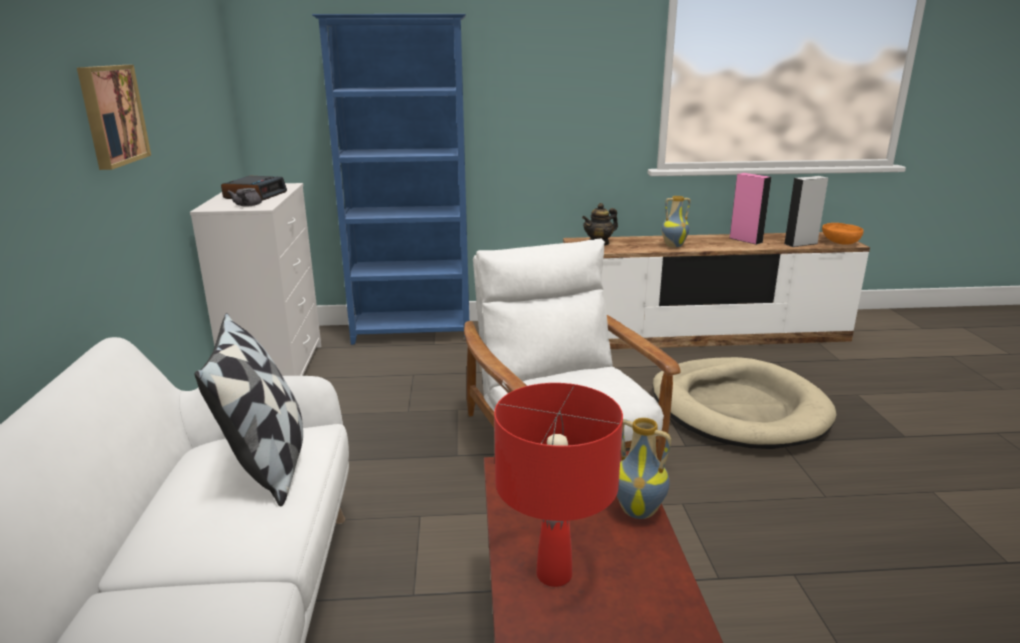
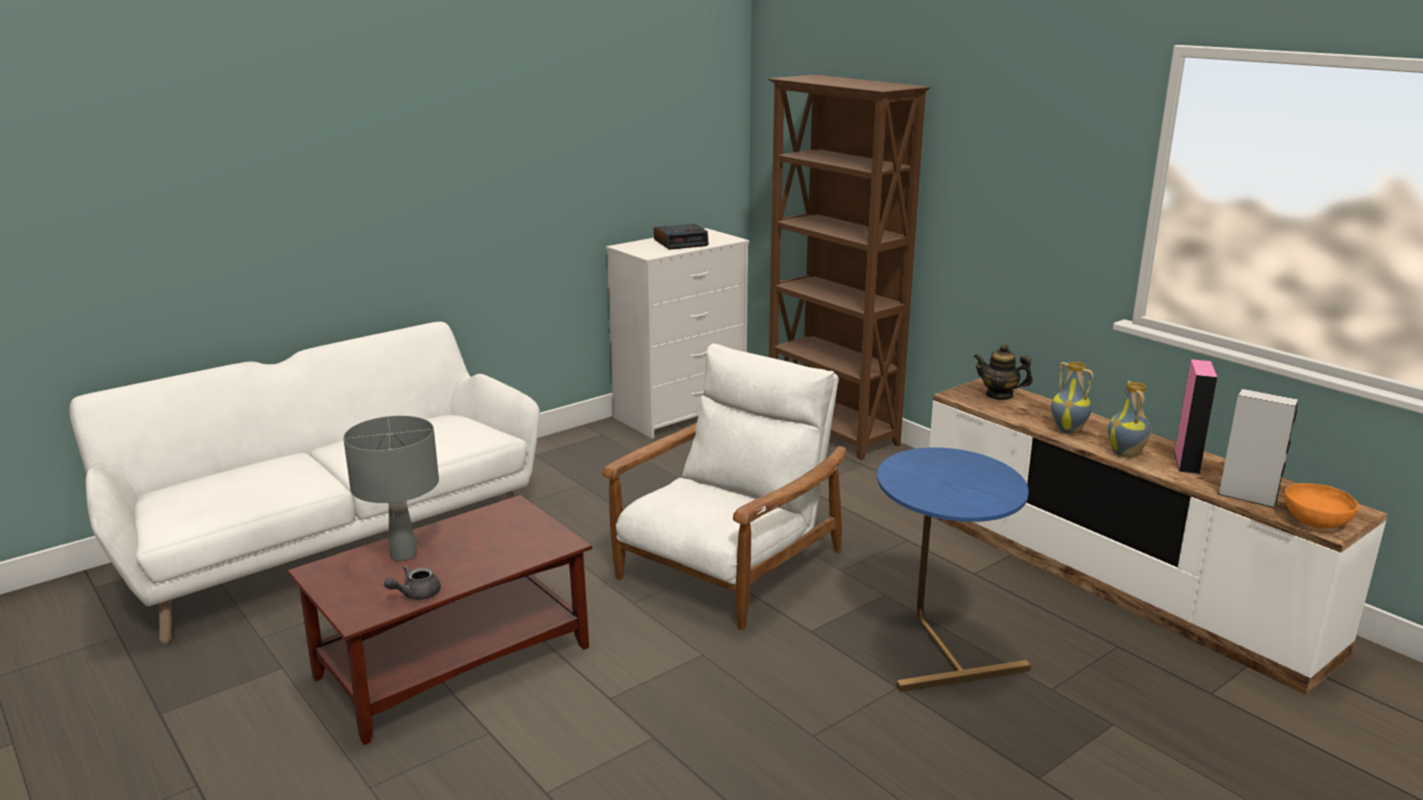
camera: 55 degrees right, 0 degrees up
(111, 115) = (513, 166): picture -> none
(246, 205) = (645, 251): grey teapot -> grey teapot (415, 594)
(268, 464) = (443, 438): pillow -> none
(413, 333) = (831, 432): blue bookcase -> brown bookcase
(553, 575) = (403, 555): red table lamp -> grey table lamp
(639, 510) = (503, 564): vase -> vase (1126, 454)
(737, 408) = (938, 644): beige dog bed -> blue side table

